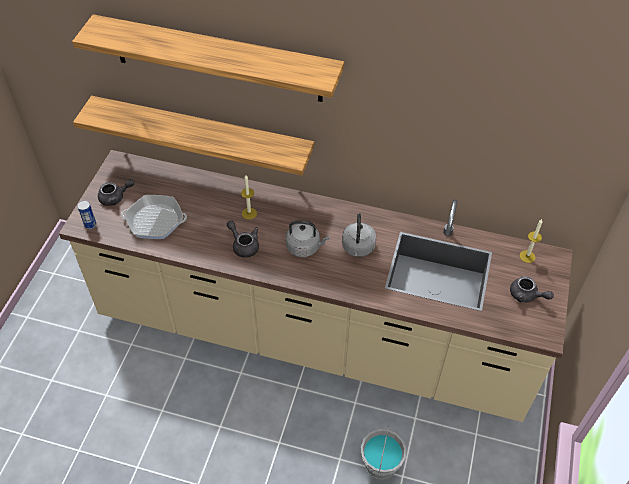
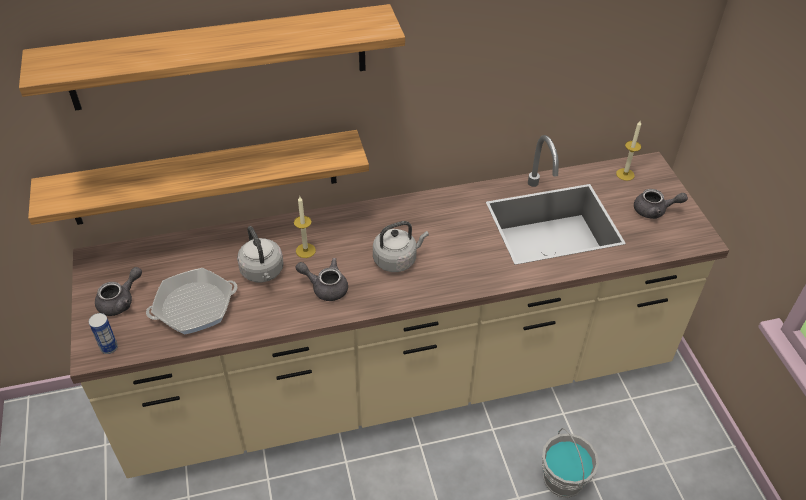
camera: 30 degrees left, 5 degrees down
(358, 248) = (455, 236): grey kettle -> grey kettle (263, 272)

